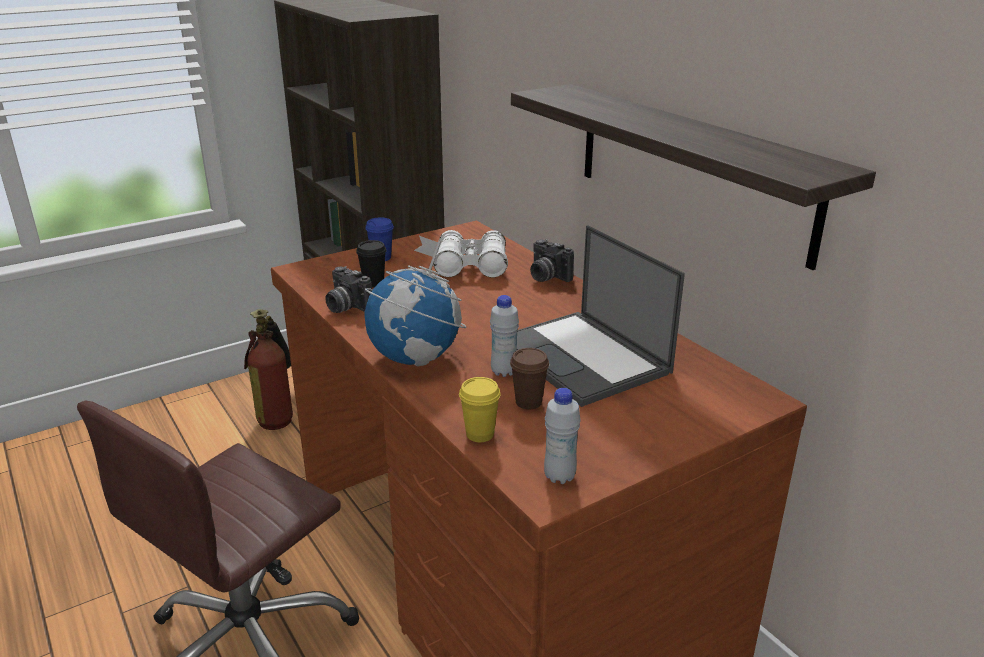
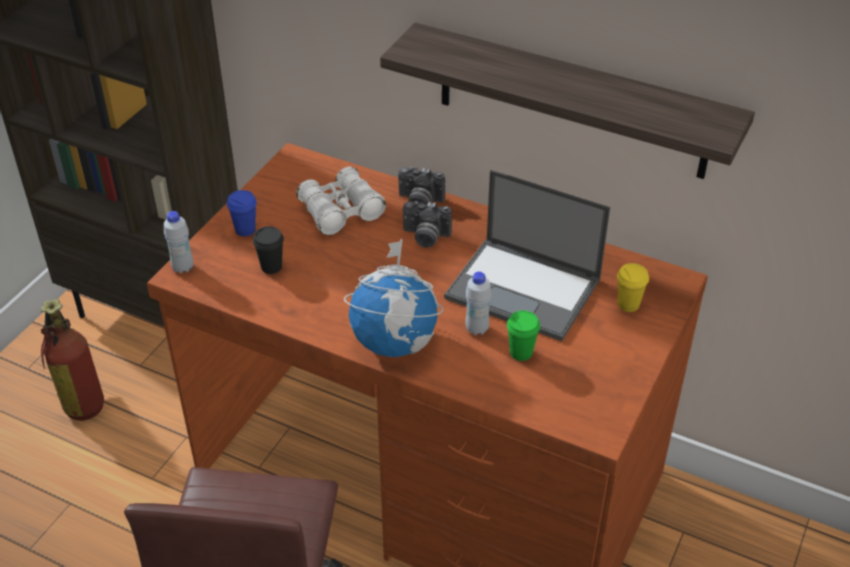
camera: 30 degrees left, 15 degrees up
(346, 307) = (276, 307): camera -> camera (425, 237)
(480, 434) = (512, 399): yellow cup -> yellow cup (628, 304)
(528, 402) = (521, 353): brown cup -> green cup
(559, 476) = (597, 412): white bottle -> white bottle (183, 267)

